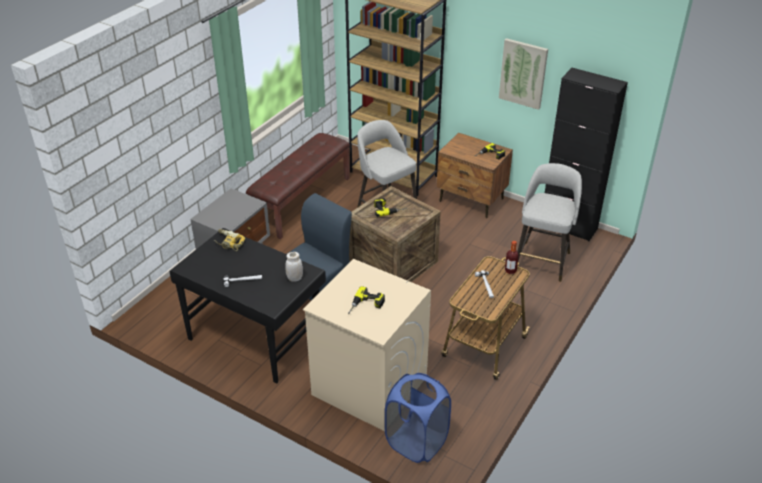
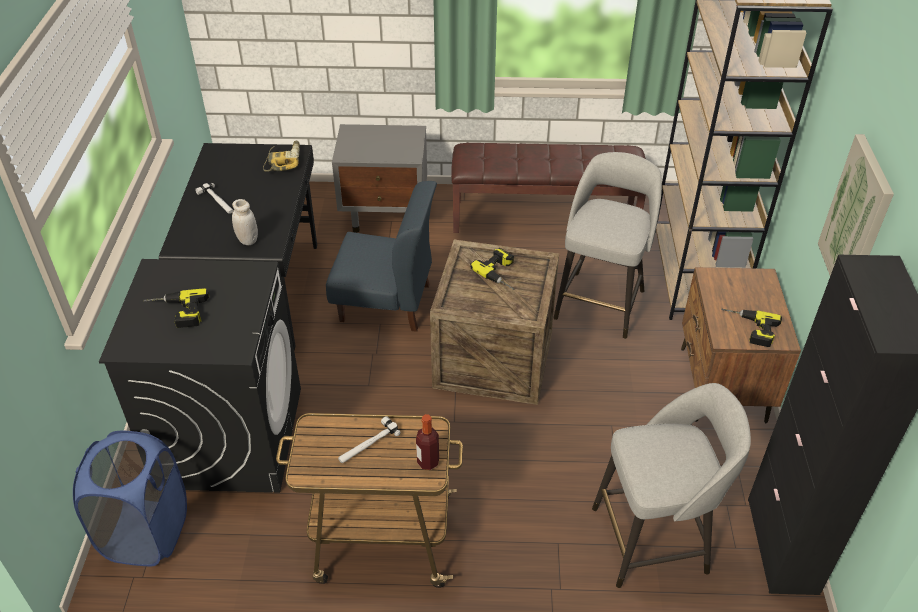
camera: 60 degrees right, 5 degrees up
(368, 385) = (230, 436): beige washing machine -> black washing machine

